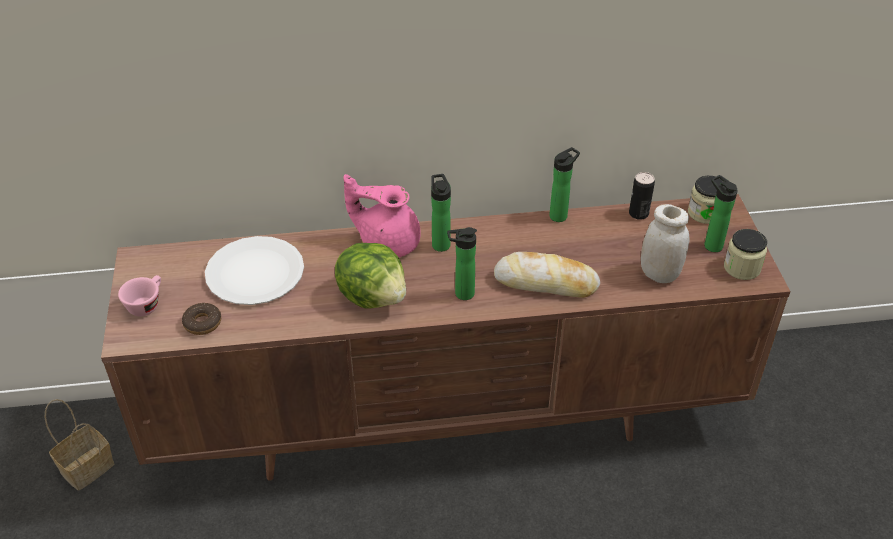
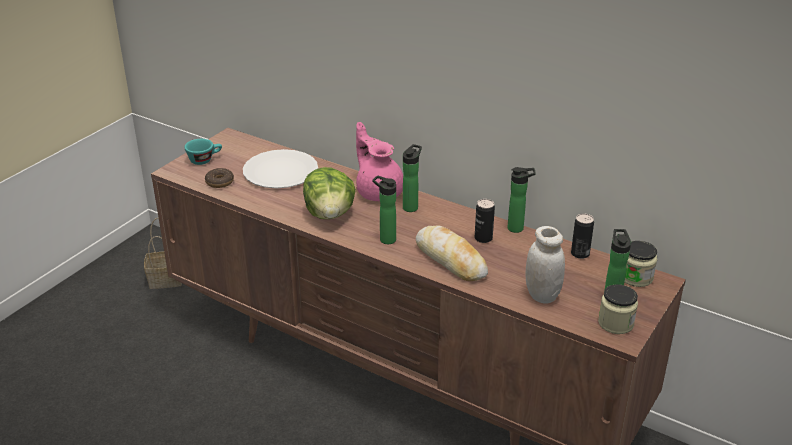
camera: 40 degrees right, 10 degrees down
(146, 304) = (205, 159): pink cup -> turquoise cup
(545, 242) = (483, 238): none -> can

